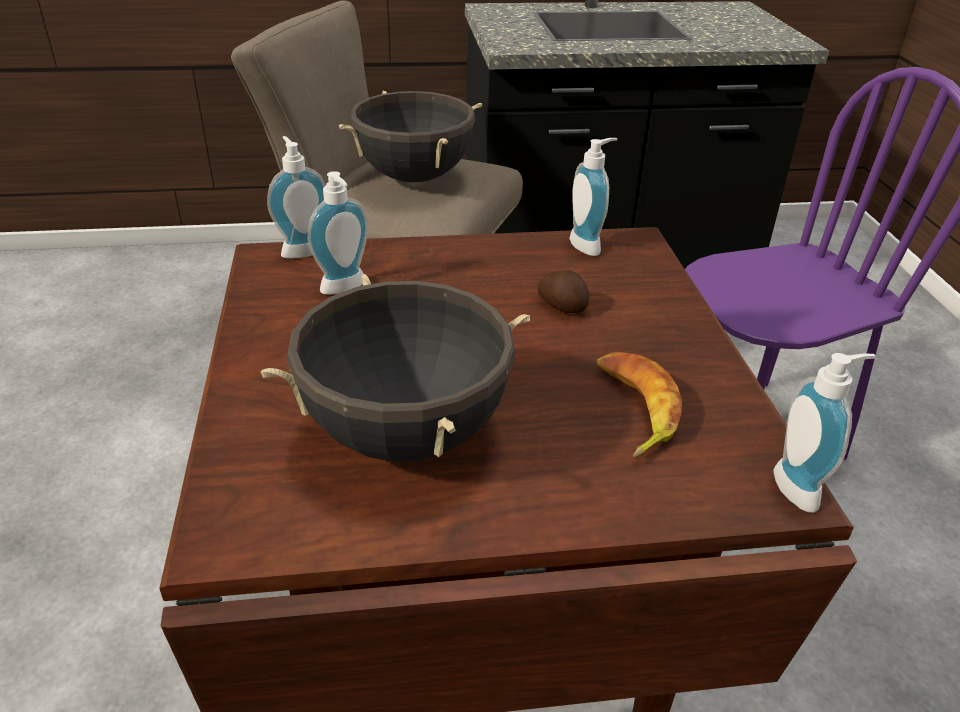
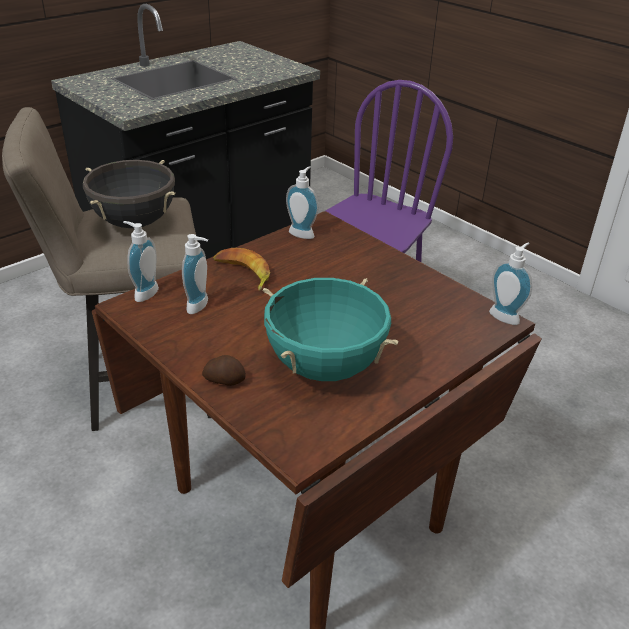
camera: 35 degrees left, 0 degrees up
(405, 434) = (324, 367): black cooking pot -> turquoise cooking pot
(562, 305) = (326, 271): potato -> potato (224, 379)
(632, 409) = (410, 311): banana -> banana (242, 273)

